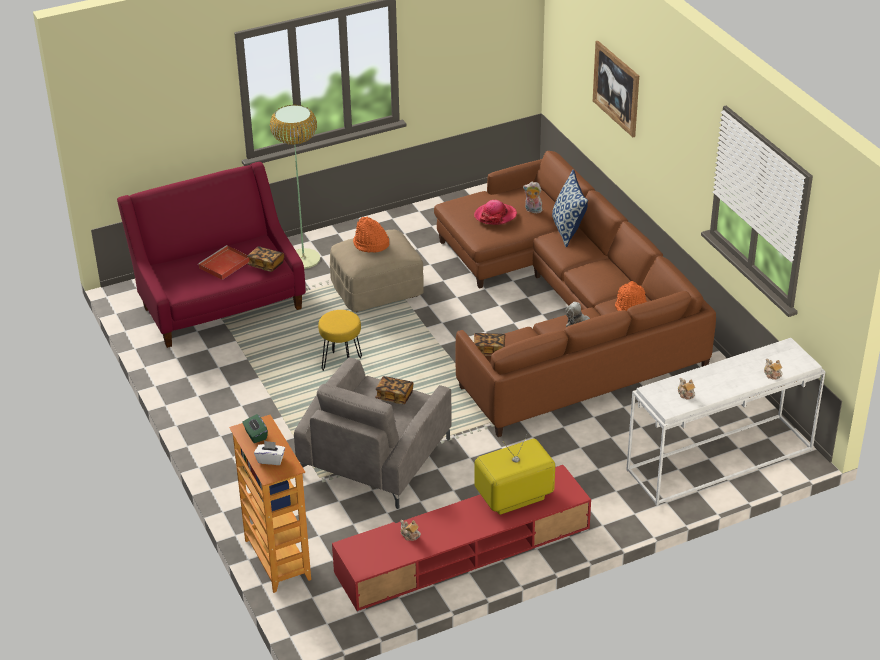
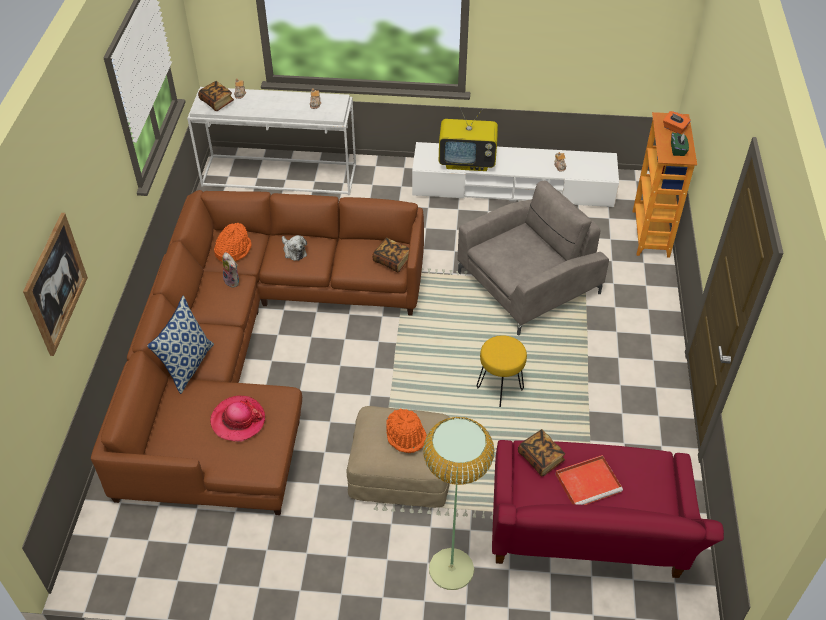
camera: 150 degrees left, 10 degrees up
(270, 459) = (674, 128): white tissue box -> orange tissue box
(394, 396) = (502, 260): book -> book (217, 102)
(462, 552) = (513, 188): red tv stand -> white tv stand
(532, 210) = (193, 409): plush toy -> plush toy (233, 281)

